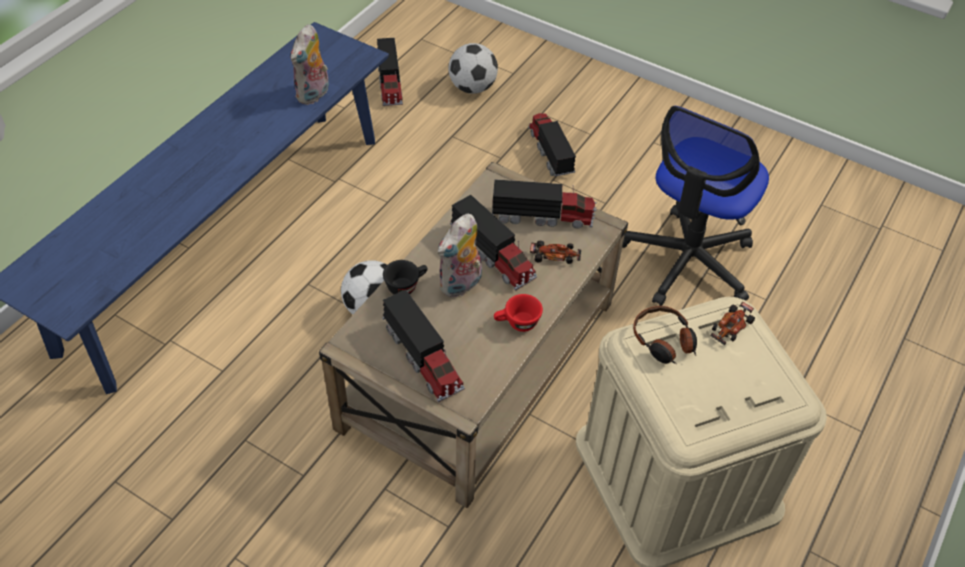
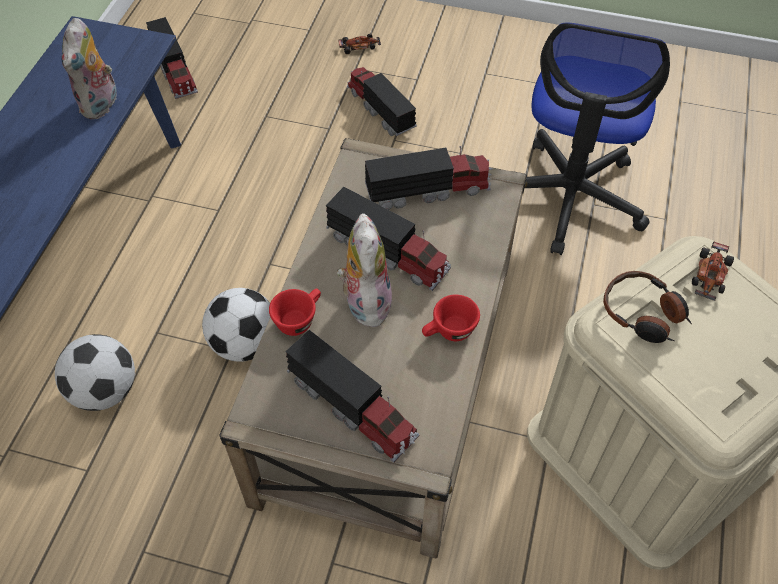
camera: 15 degrees left, 5 degrees up
(406, 285) = (299, 319): black cup -> red cup
(461, 285) = (365, 301): plush toy -> plush toy turned 150 degrees clockwise
(472, 88) = (270, 56): football -> football (105, 390)
(555, 256) = (460, 236): toy car -> toy car (359, 47)

